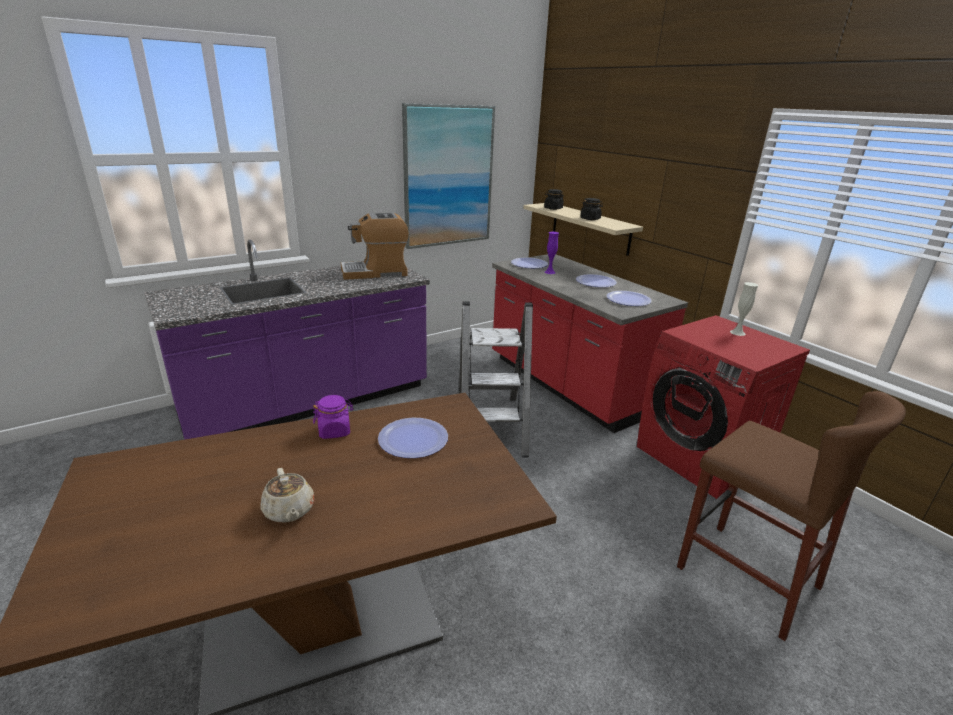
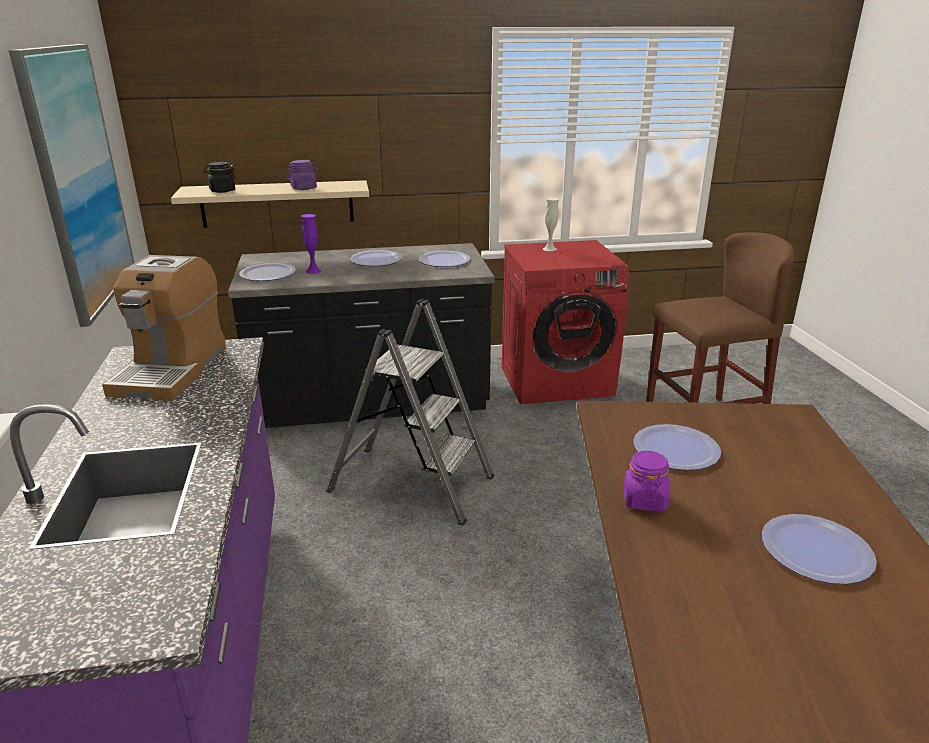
camera: 65 degrees left, 0 degrees up
(289, 511) = (816, 550): beige teapot -> plate
(568, 385) = (371, 403): red counter -> black counter
(590, 219) = (304, 188): black jar -> purple jar

